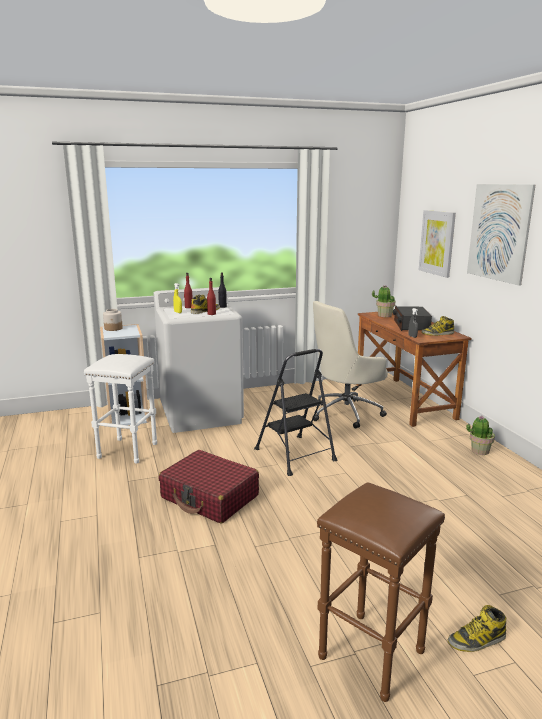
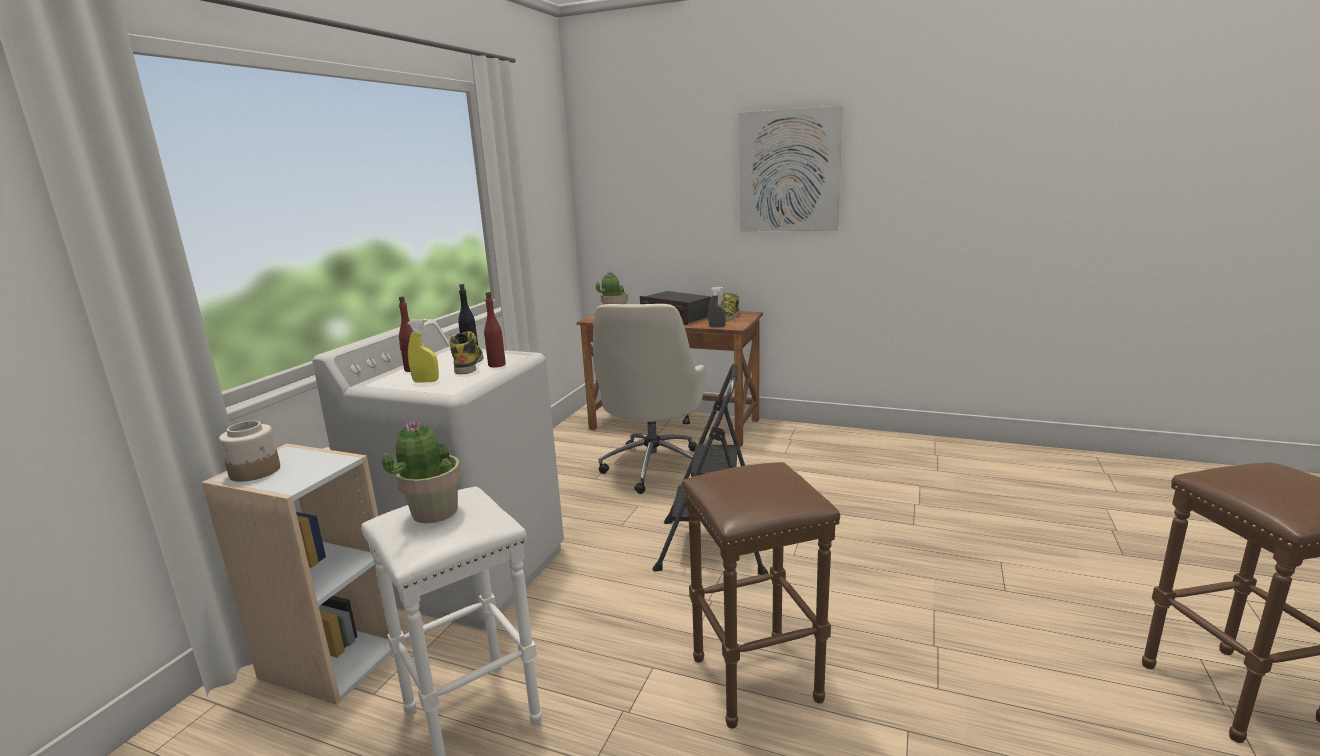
camera: 50 degrees left, 0 degrees up
(210, 497) = (757, 676): red suitcase -> brown stool
(437, 243) = (669, 200): picture -> none
(477, 640) = (1206, 605): boot -> none
(479, 451) = (836, 440): potted plant -> potted plant (433, 512)

